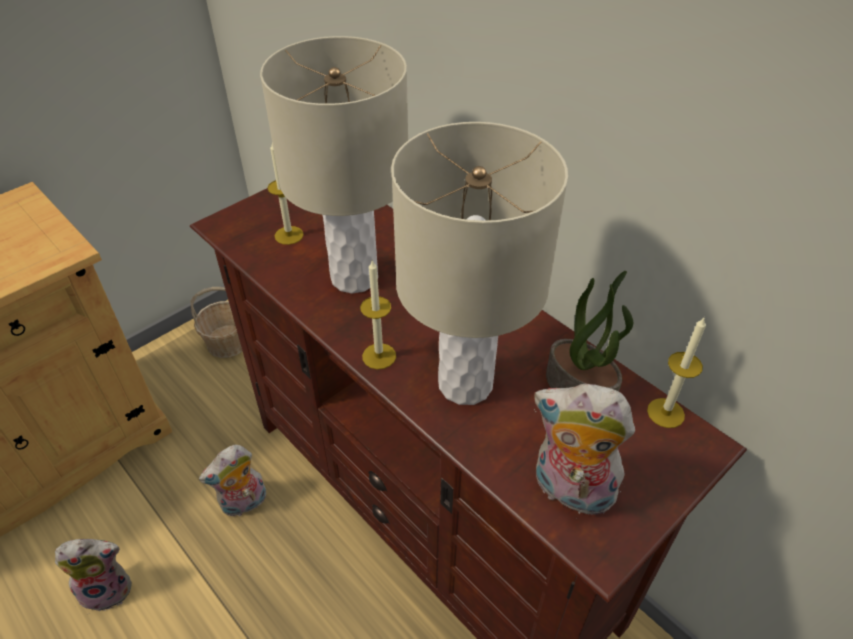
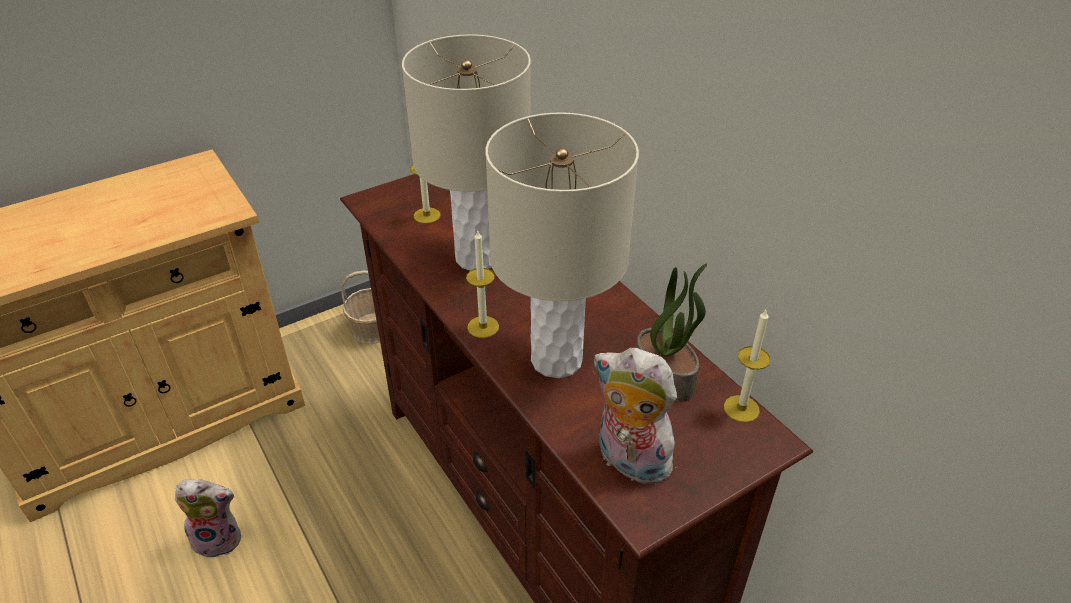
camera: 10 degrees right, 5 degrees down
(244, 504) = (359, 481): plush toy -> none

